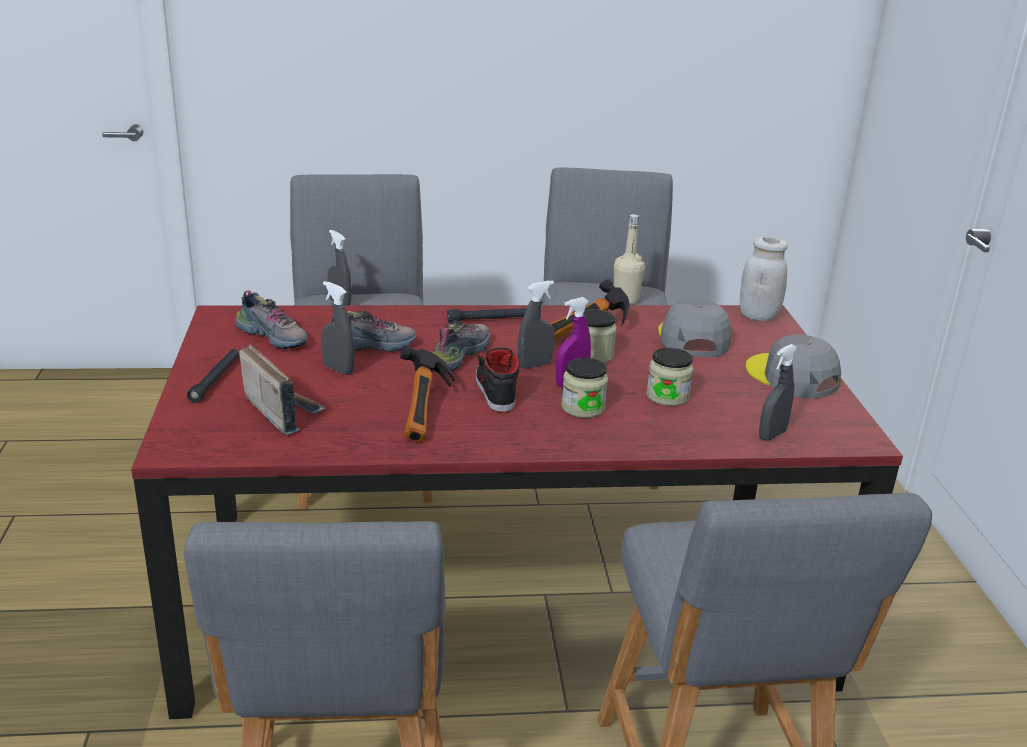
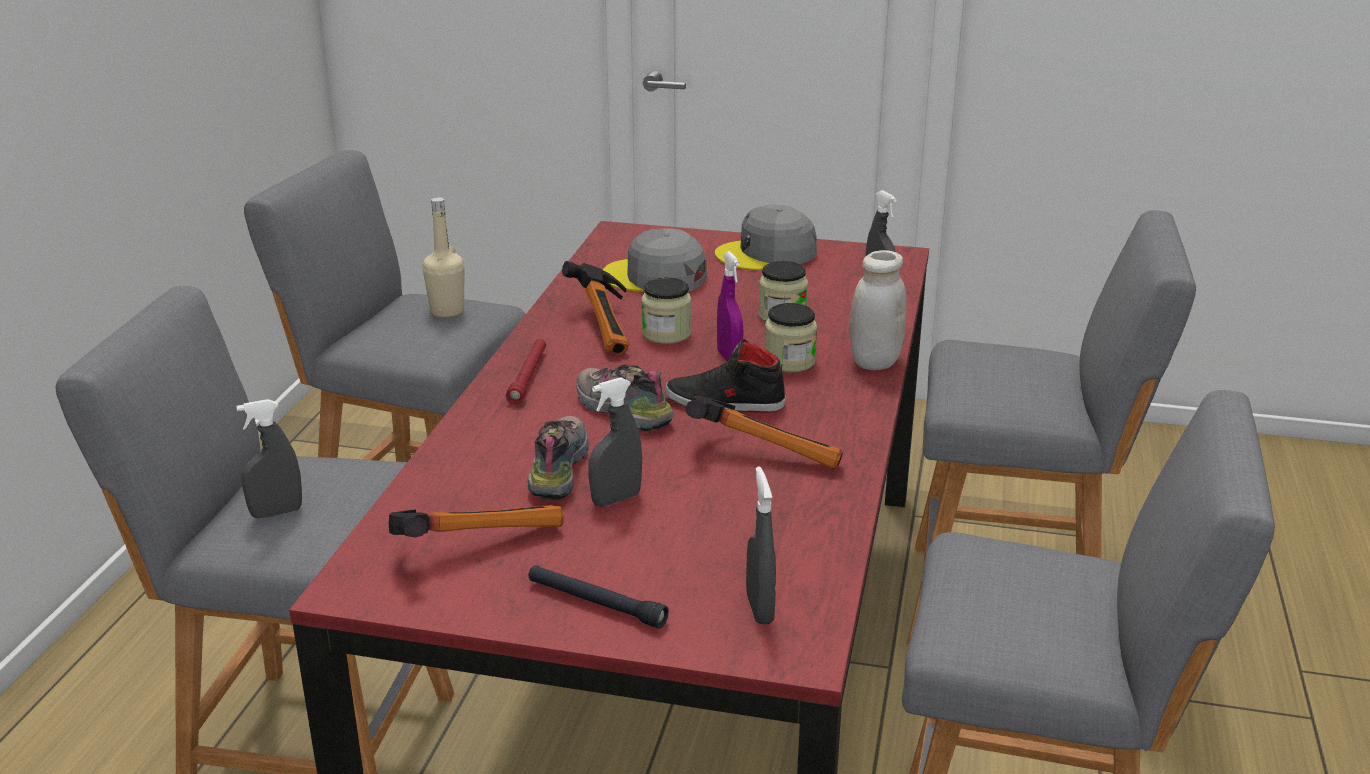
camera: 70 degrees left, 0 degrees up
(274, 337) = (475, 542): shoe -> hammer
(282, 410) = (718, 553): radio -> none
(489, 320) = (528, 377): black flashlight -> red flashlight
(534, 365) = (674, 370): grey spray bottle -> grey spray bottle (759, 609)
(758, 316) = (621, 236): white jar -> white jar (874, 361)

